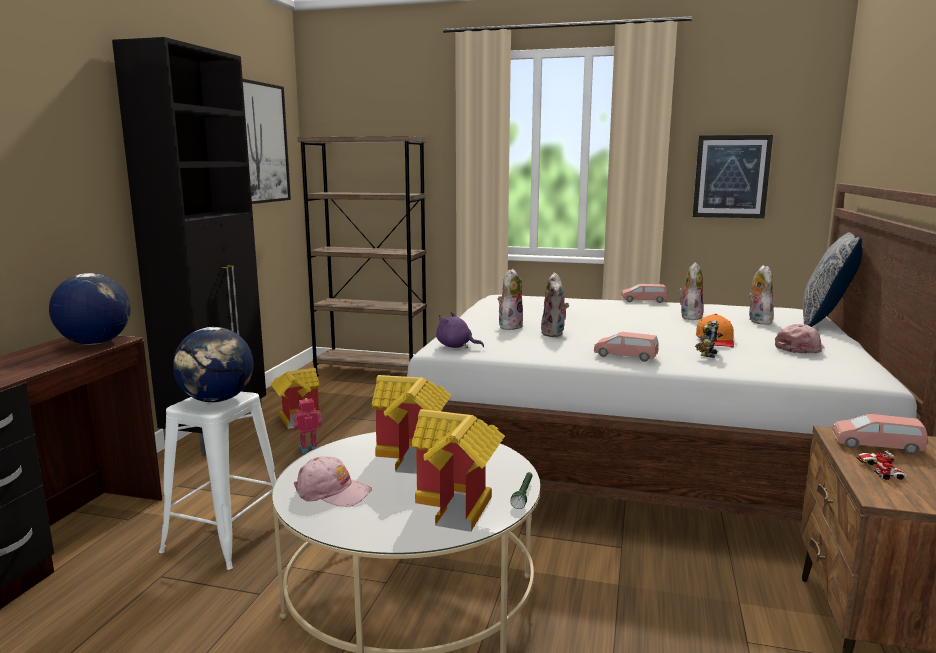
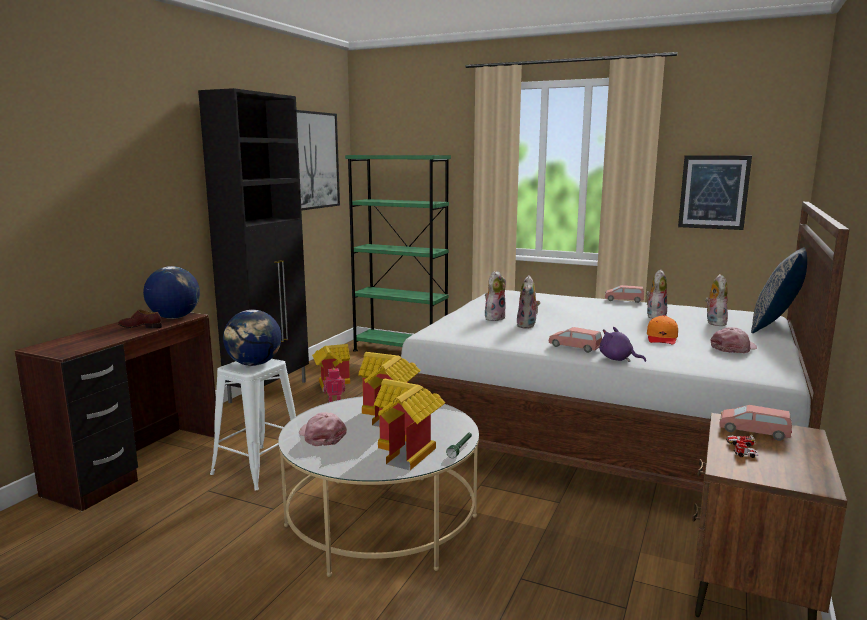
camera: 10 degrees right, 0 degrees up
(48, 358) = (140, 327): none -> brown shoe
(332, 492) = (321, 436): pink cap -> pink cap turned 150 degrees counterclockwise
(371, 373) = (400, 351): brown bookcase -> green bookcase
(456, 346) = (441, 332): purple plush toy -> purple plush toy (618, 359)
(706, 354) = (645, 349): toy robot -> none

